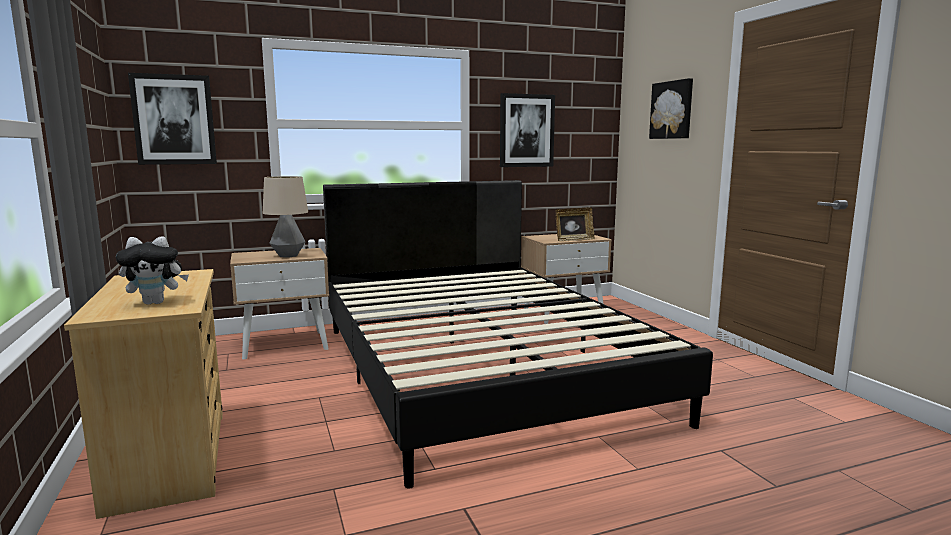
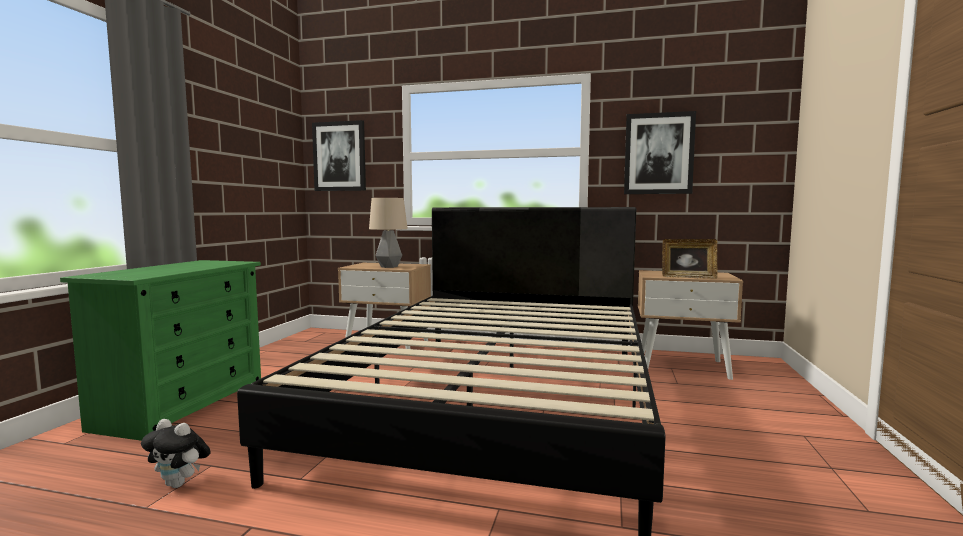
camera: 35 degrees right, 5 degrees down
(156, 302) = (143, 273): plush toy -> plush toy (180, 484)
(170, 457) = (183, 405): beige dresser -> green dresser
(672, 110) = (841, 109): picture -> none

